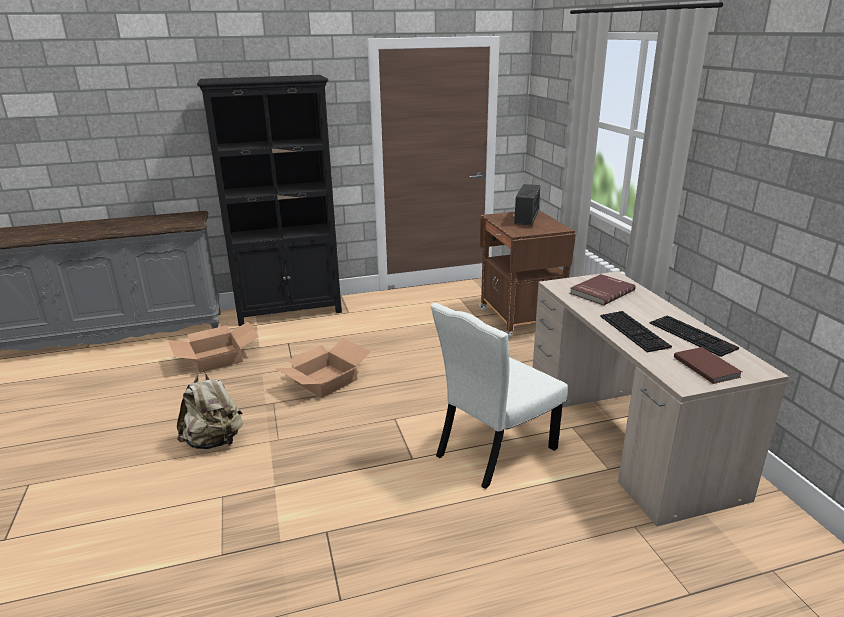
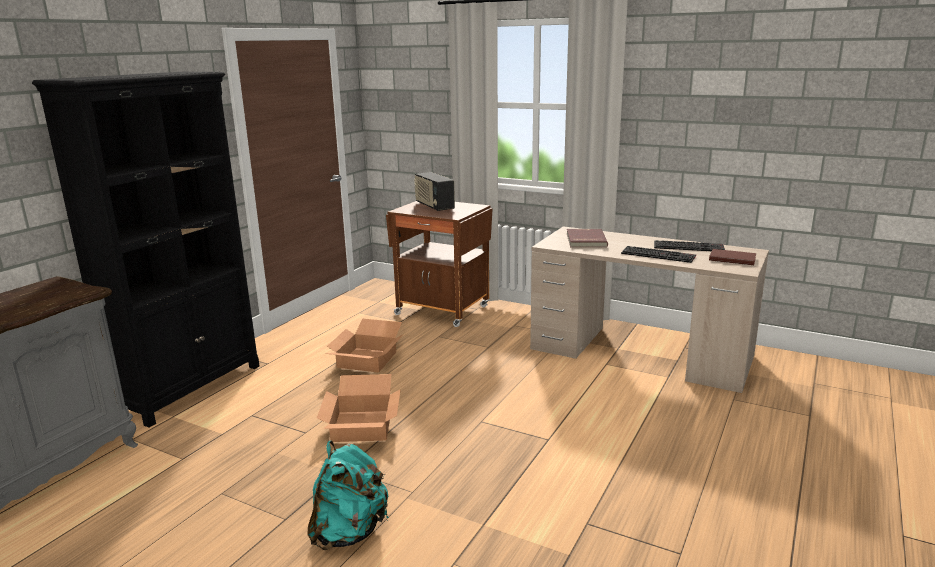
camera: 45 degrees left, 5 degrees down
(214, 441) = (349, 532): beige backpack -> turquoise backpack
(217, 358) = (186, 466): cardboard box -> cardboard box (366, 359)
(496, 449) = (589, 402): white chair -> none

